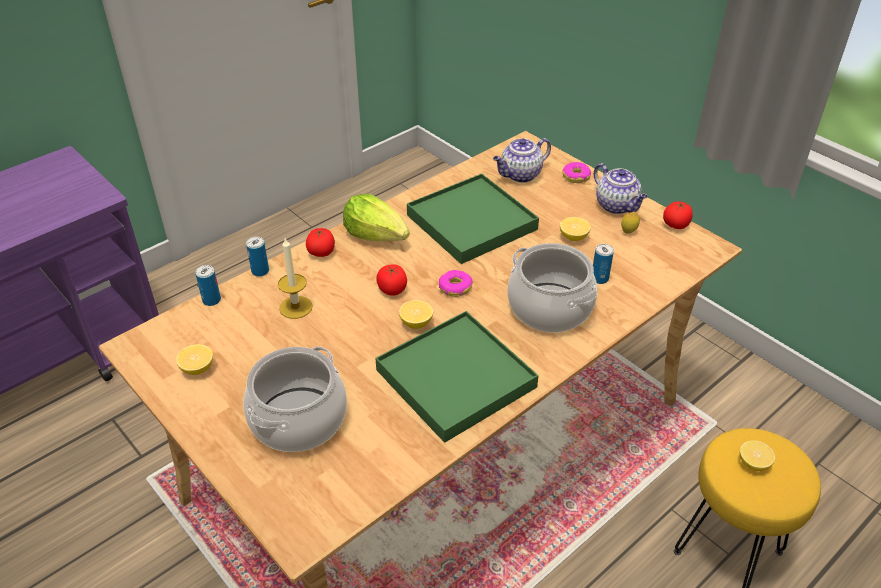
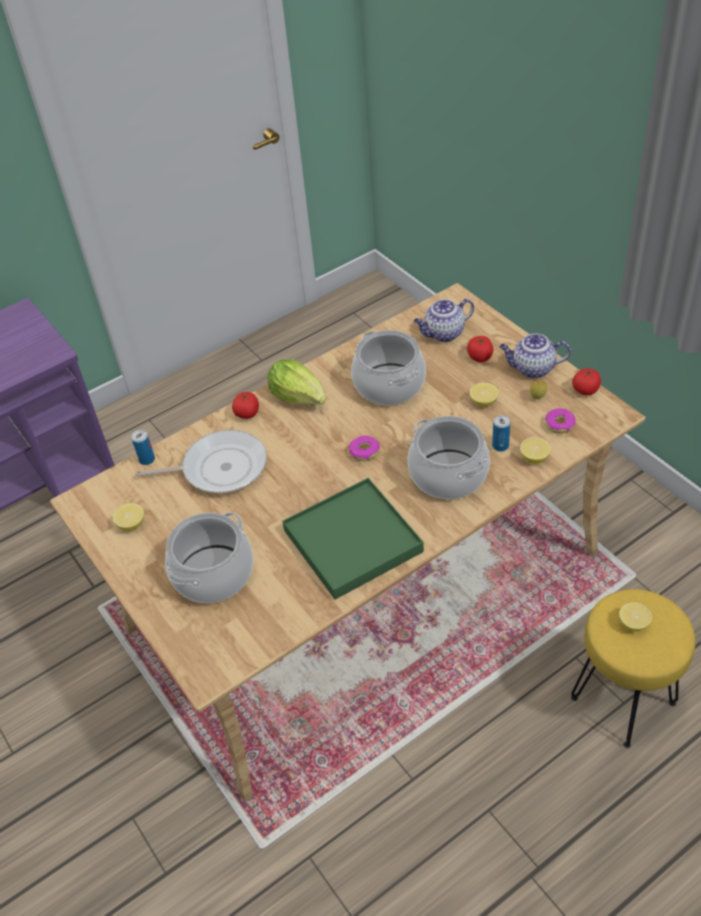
camera: 10 degrees right, 5 degrees up
(260, 271) = (191, 431): can -> none
(295, 307) = (219, 468): candle -> frying pan
(392, 289) = (307, 452): tomato -> tomato (480, 357)
(416, 323) = (324, 486): lemon -> lemon (534, 458)
(472, 222) = (389, 384): green tray -> cooking pot
(576, 176) = (498, 336): donut -> donut (559, 424)
(617, 206) = (532, 369): teapot -> teapot turned 120 degrees clockwise

